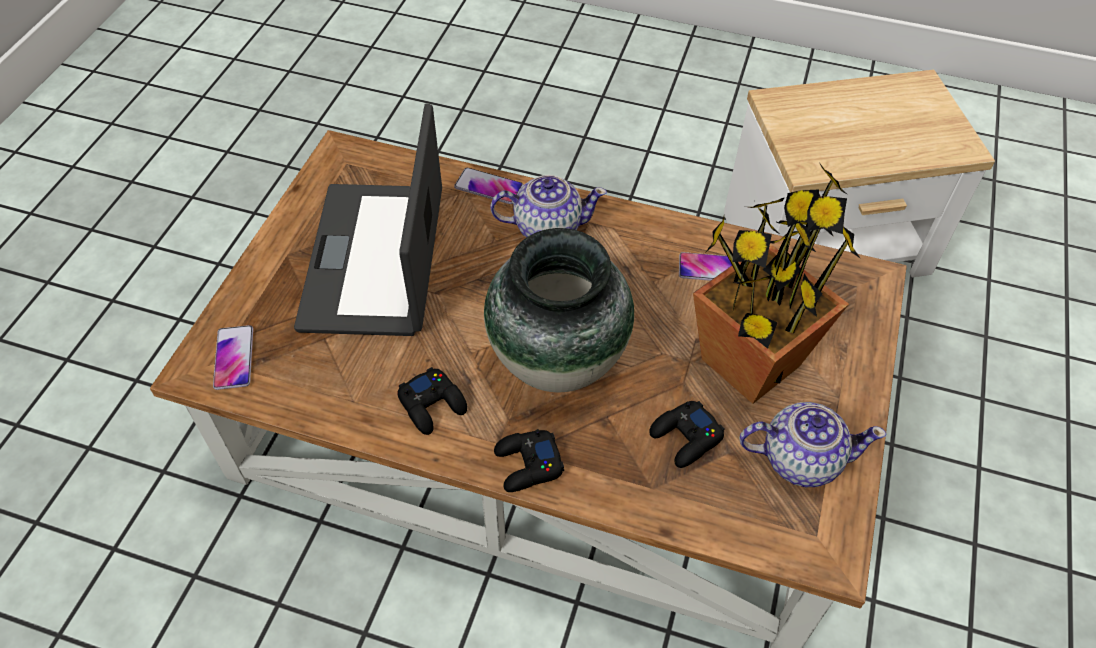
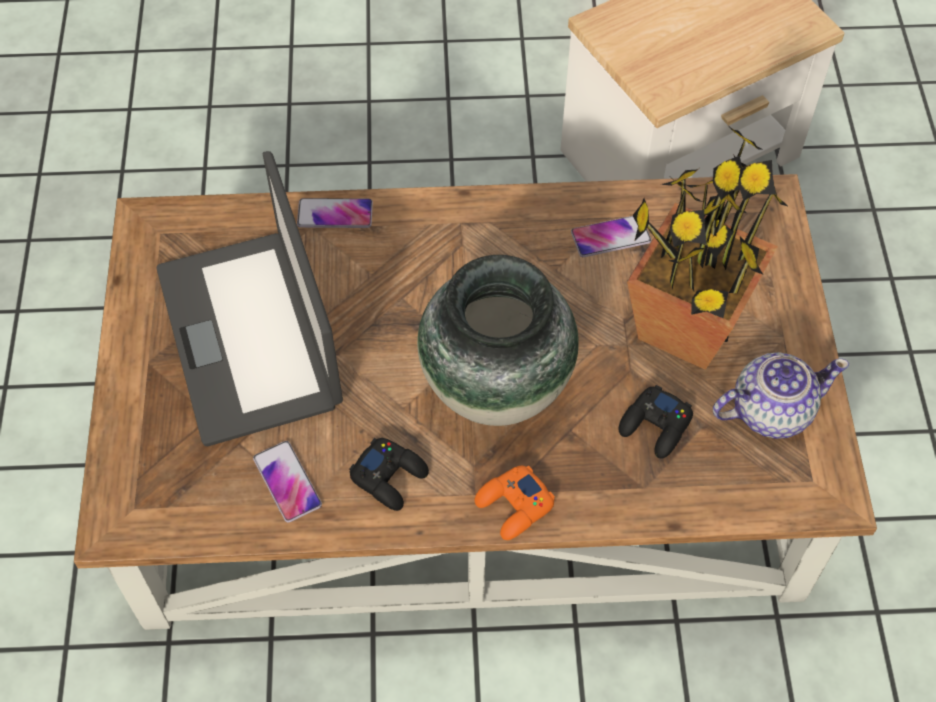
camera: 20 degrees left, 5 degrees up
(234, 358) = (150, 497): phone -> phone (287, 482)
(527, 465) = (514, 506): black game controller -> orange game controller
(547, 227) = (419, 243): teapot -> none

